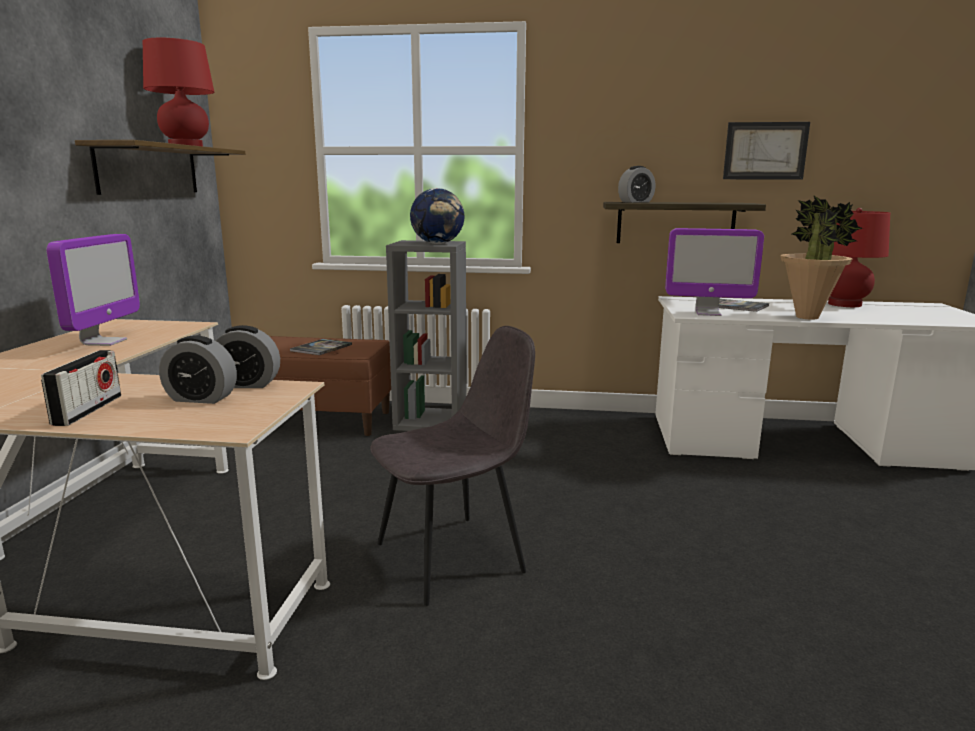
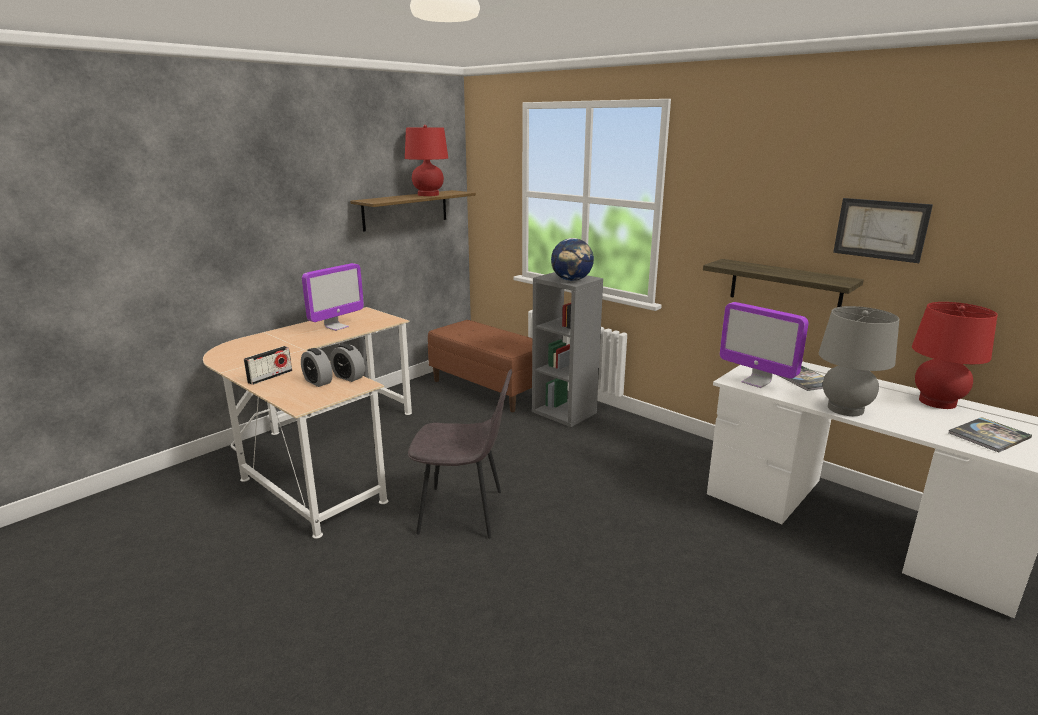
camera: 35 degrees right, 5 degrees up
(321, 348) = (497, 341): book -> book (989, 435)
(635, 202) = (739, 265): alarm clock -> none
(807, 317) = (845, 409): potted plant -> grey table lamp

